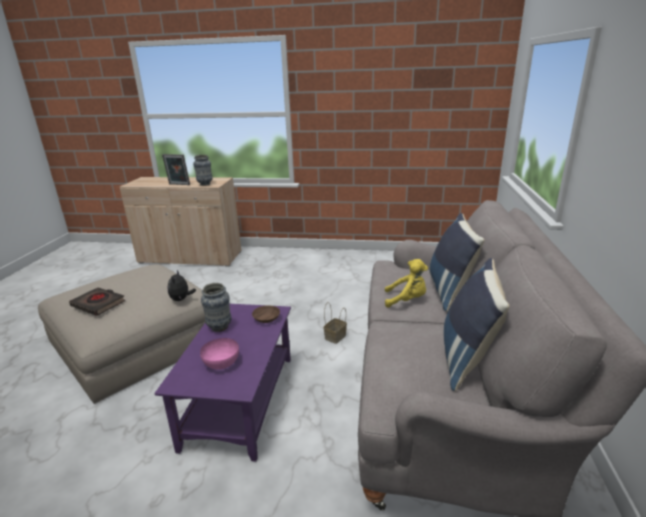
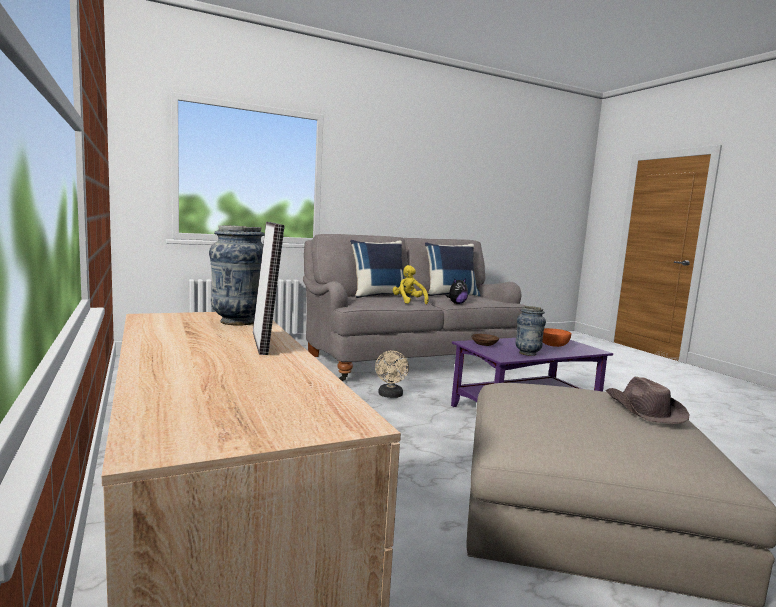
camera: 125 degrees left, 15 degrees down
(98, 304) = (643, 409): black book -> brown hat
(181, 299) = (529, 382): plush toy -> plush toy (456, 303)
(221, 362) = (553, 345): pink bowl -> orange bowl
(335, 337) = (390, 395): basket -> beige fan

